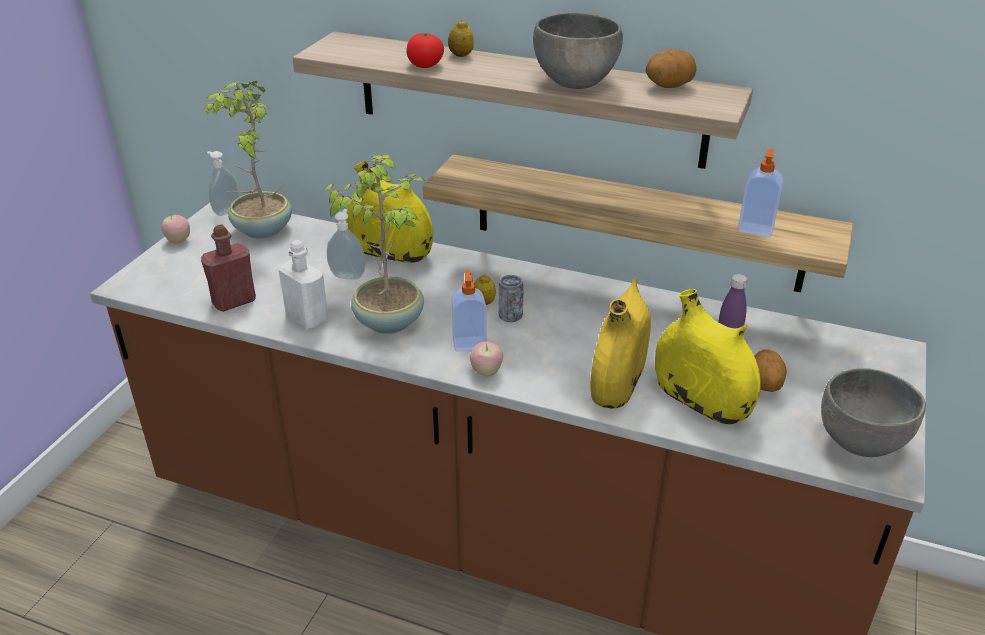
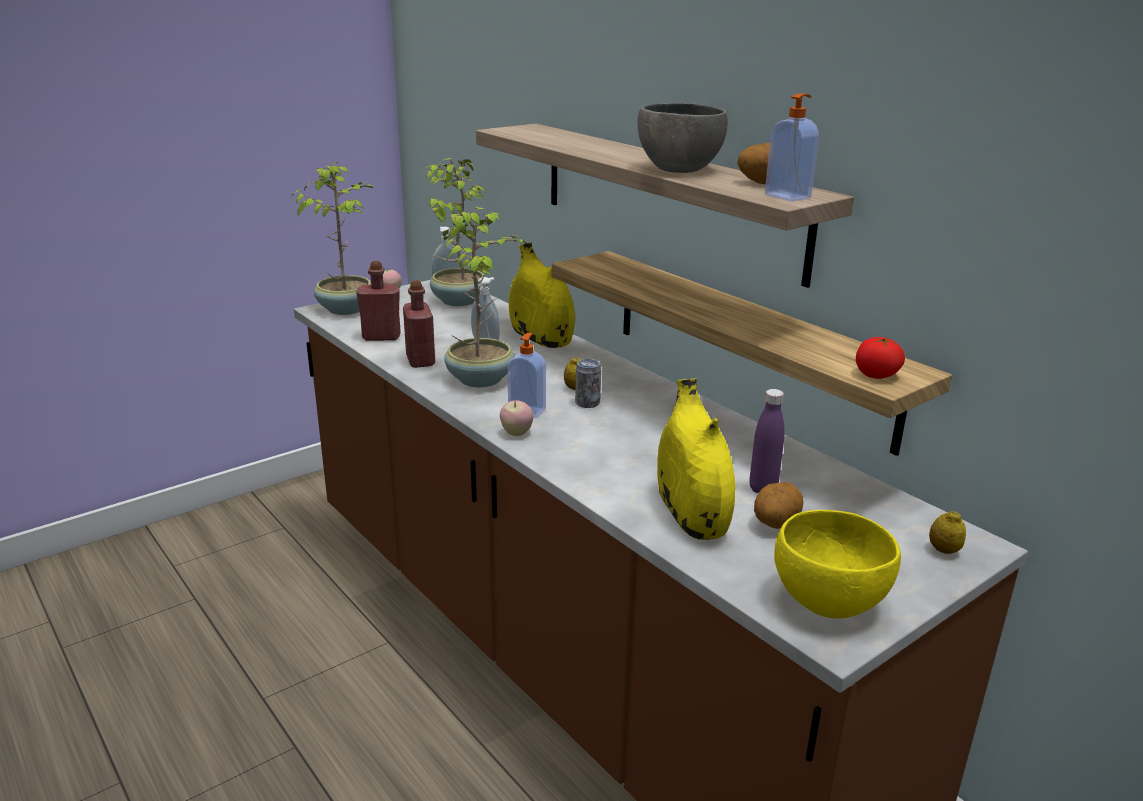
camera: 30 degrees right, 10 degrees down
(152, 276) = (346, 308): none -> potted plant
(307, 318) = (420, 360): white bottle -> red bottle
(425, 65) = (568, 145): tomato -> tomato (876, 375)
(461, 55) = (610, 145): lemon -> lemon (943, 550)
(618, 382) = (626, 475): yellow vase -> none
(755, 229) = (827, 353): soap dispenser -> soap dispenser (788, 196)
(861, 442) = (830, 602): grey bowl -> yellow bowl

